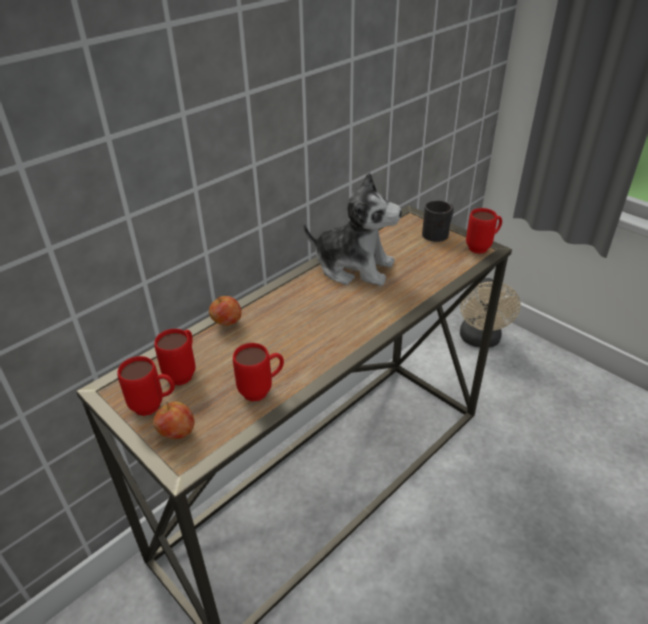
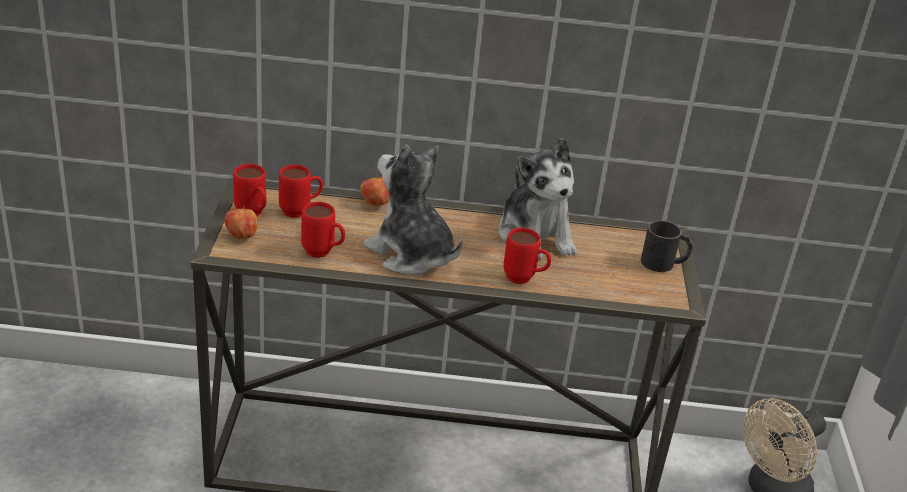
camera: 45 degrees right, 5 degrees down
(315, 340) = (411, 255): none -> plush toy
(482, 247) = (678, 299): red mug -> red mug (524, 280)

